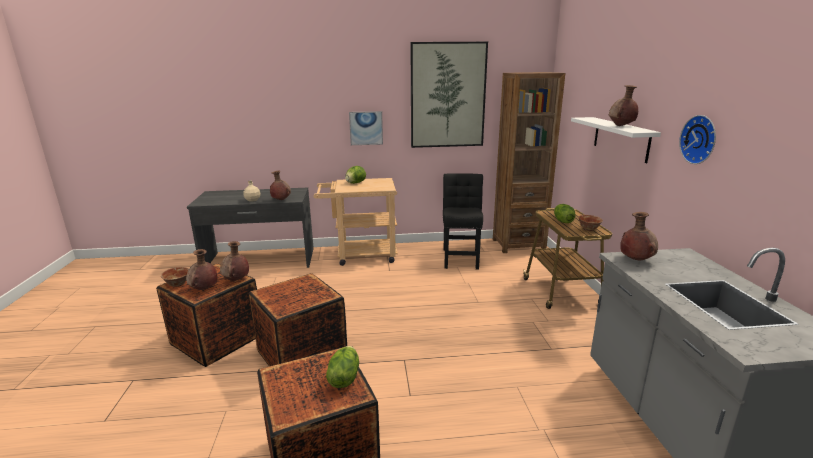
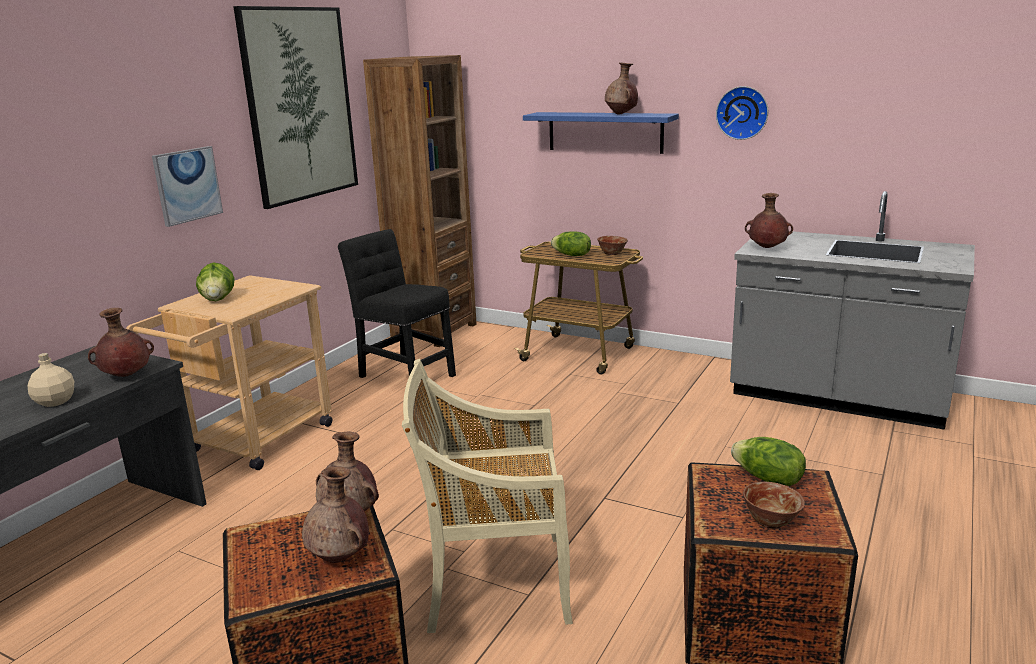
camera: 55 degrees left, 0 degrees up
(178, 284) = (265, 589): bowl -> bowl (770, 521)
(302, 354) = (494, 581): crate -> beige chair
(620, 138) = (605, 132): white shelf -> blue shelf

